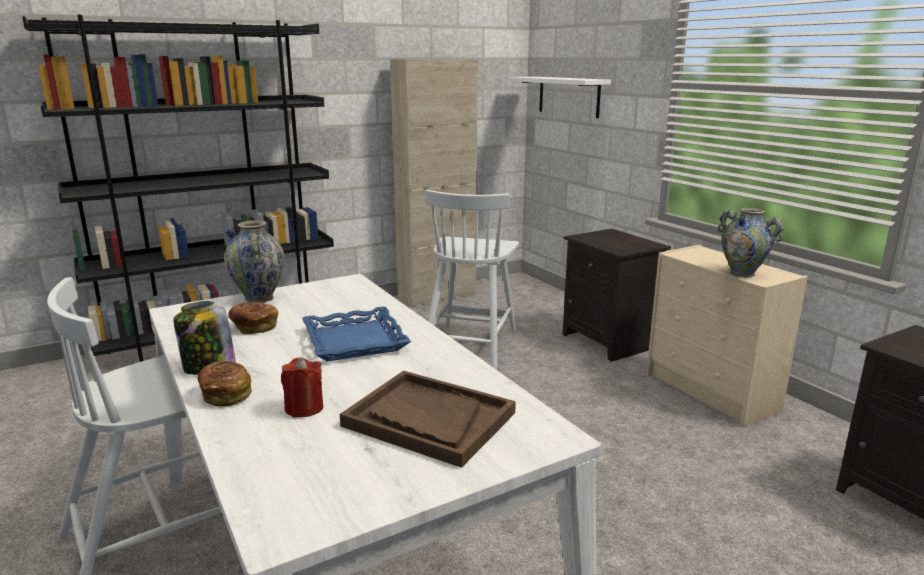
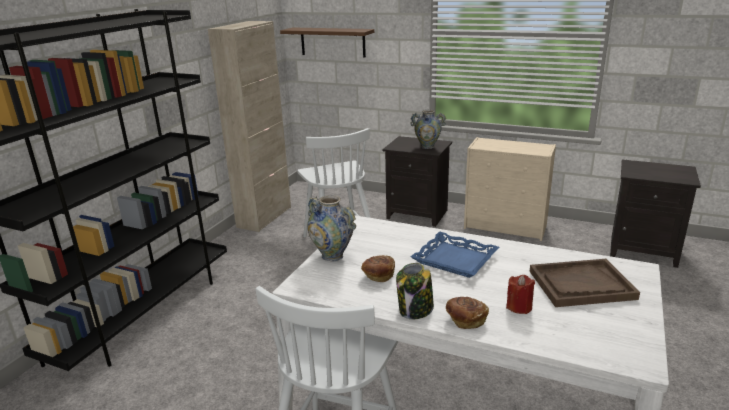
camera: 35 degrees left, 5 degrees up
(568, 96) = (332, 42): white shelf -> brown shelf
(742, 273) = (528, 151): vase -> vase (427, 147)

